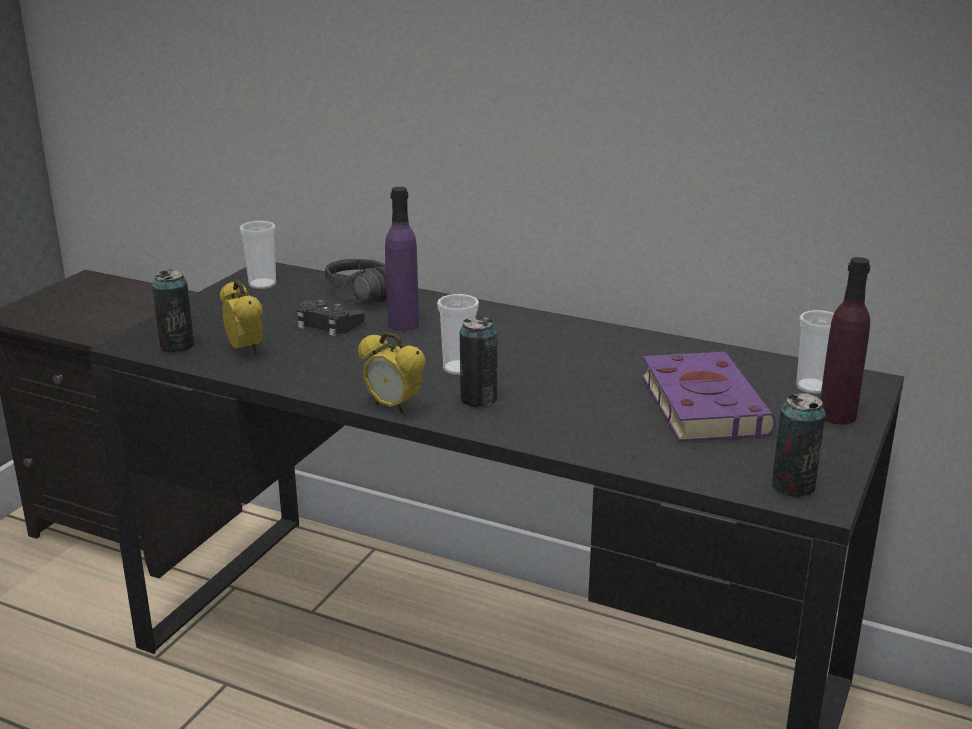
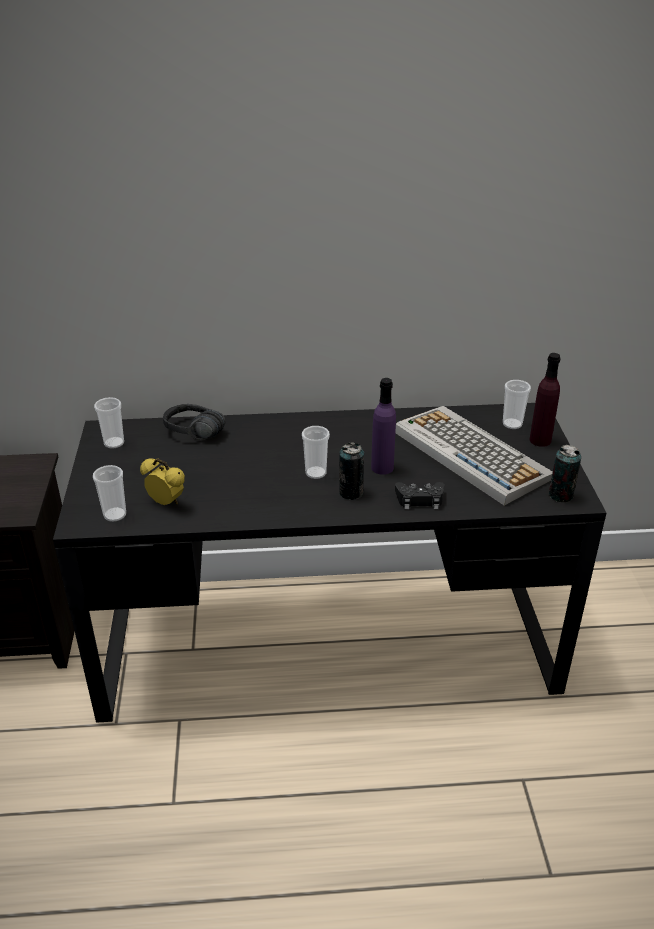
camera: 30 degrees left, 10 degrees up
(177, 346) = (115, 515): can -> cup
(328, 324) = (198, 464): black game controller -> black game controller (420, 499)
(393, 407) = (308, 515): alarm clock -> none
(403, 324) = (246, 448): purple bottle -> purple bottle (382, 468)
(701, 403) = (469, 454): purple book -> keyboard

